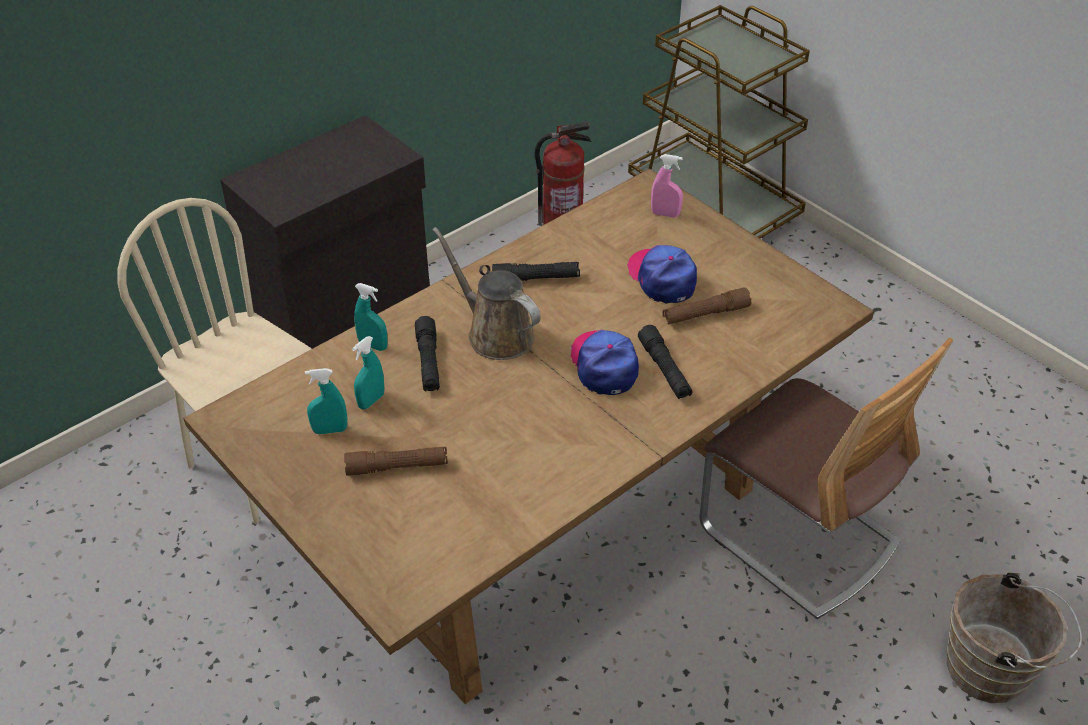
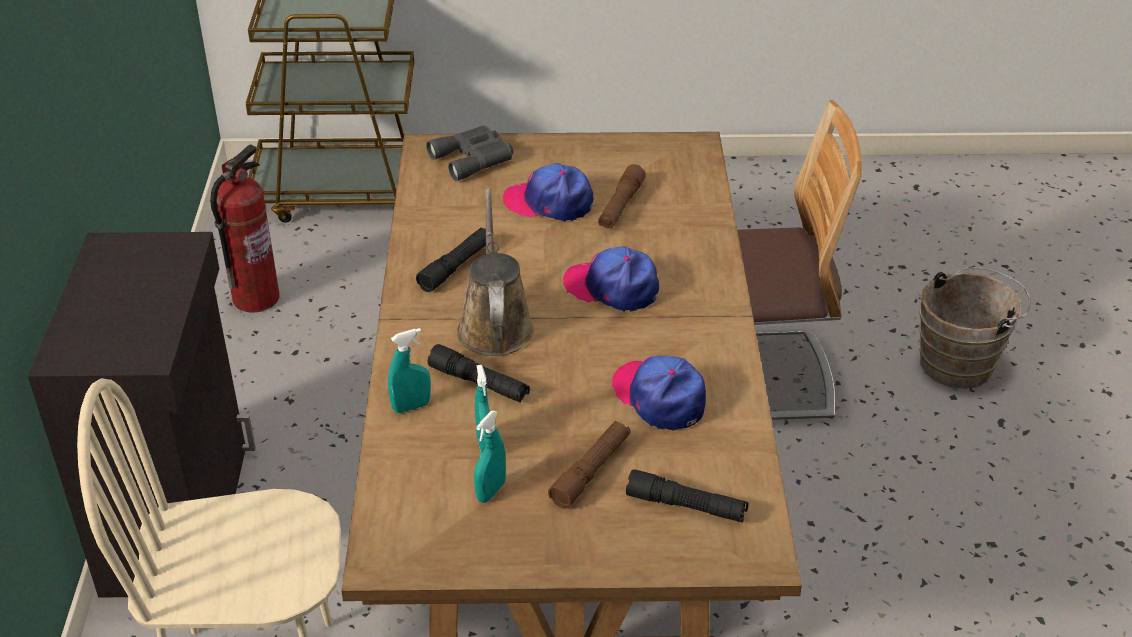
camera: 50 degrees left, 5 degrees down
(495, 333) = (495, 325): brown watering can -> brown watering can turned 90 degrees clockwise
(510, 458) = (659, 397): none -> cap
(664, 369) = (657, 260): black flashlight -> black flashlight (686, 506)
(665, 214) = (474, 158): pink spray bottle -> grey binoculars

